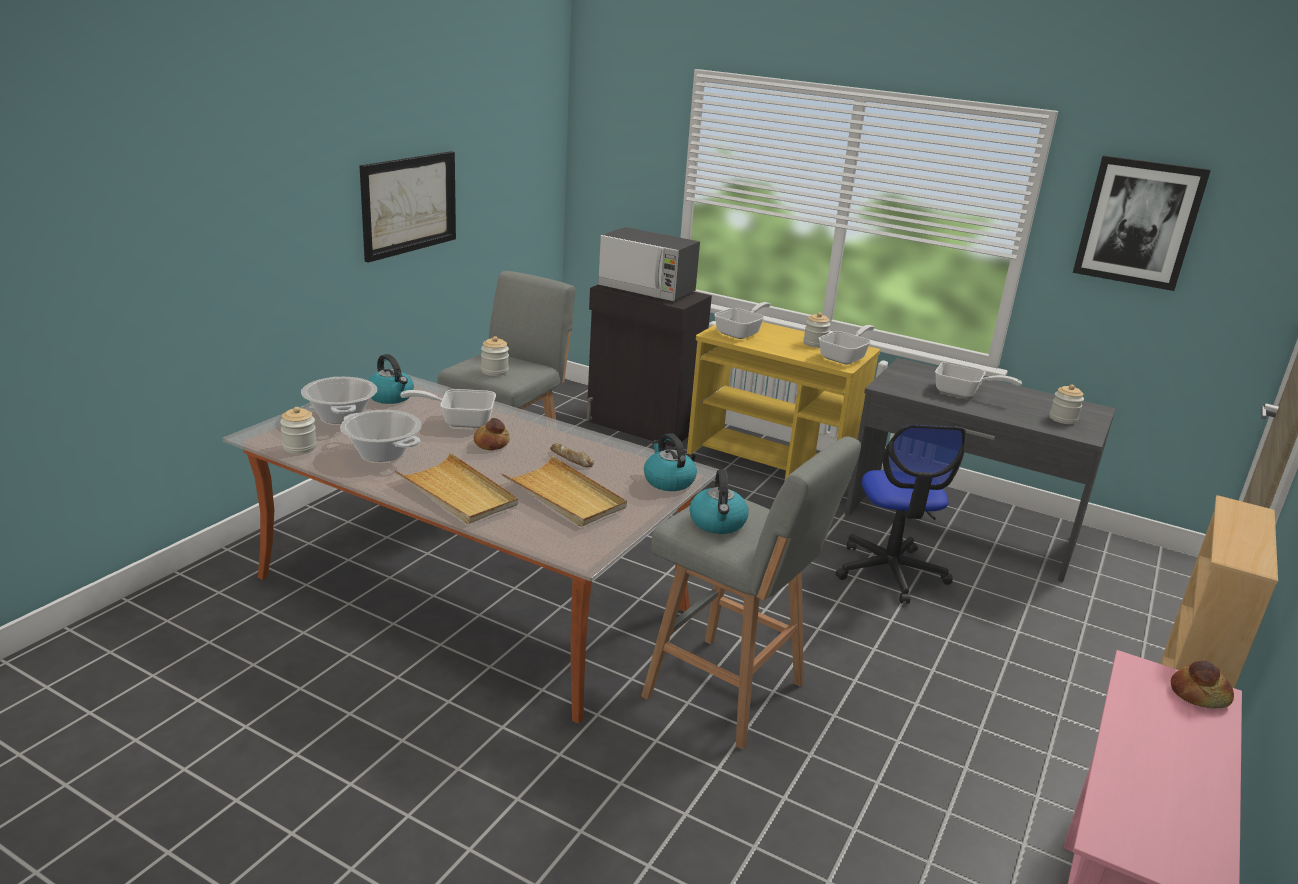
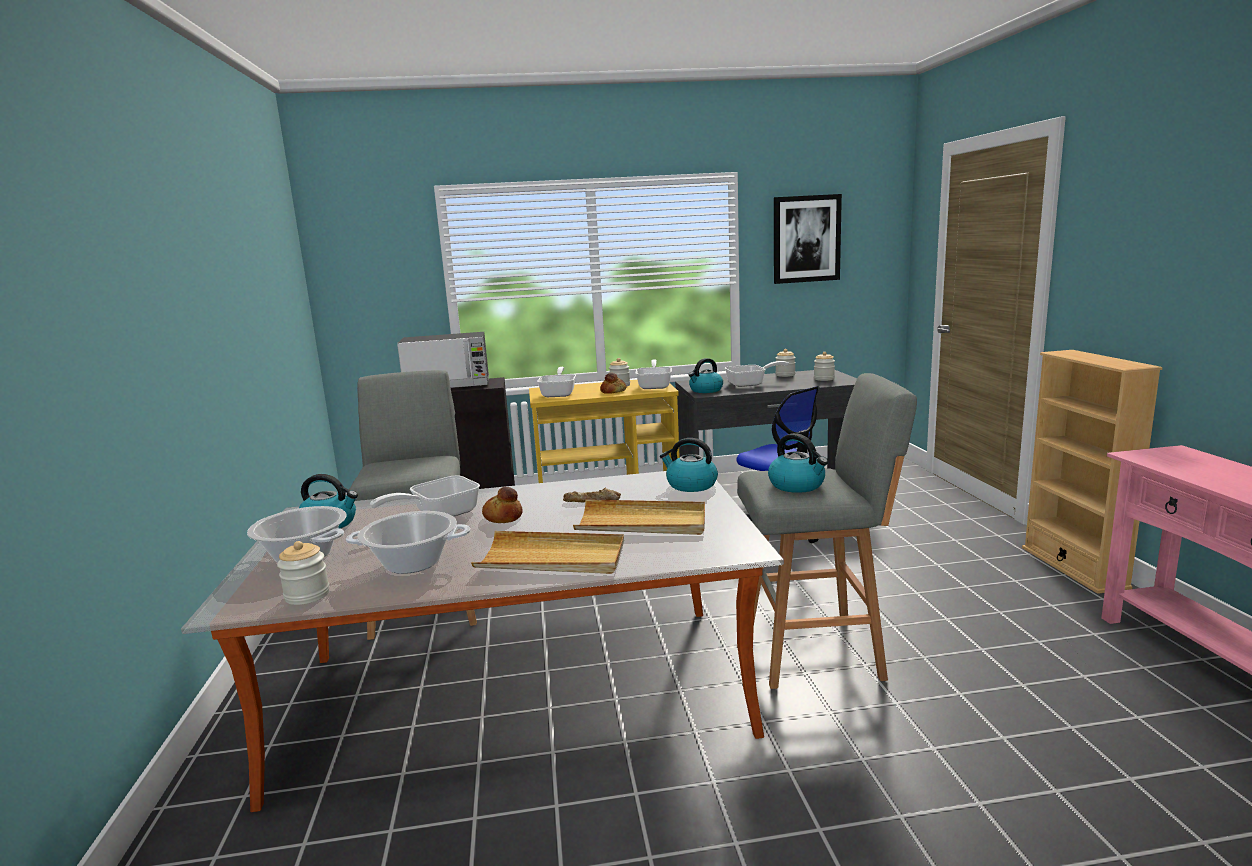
camera: 35 degrees left, 10 degrees down
(409, 204) = (226, 331): picture -> none
(494, 371) = (411, 470): jar -> jar (785, 375)
(897, 382) = (705, 390): none -> kettle
(1199, 695) = (1180, 454): bread -> bread (613, 391)

